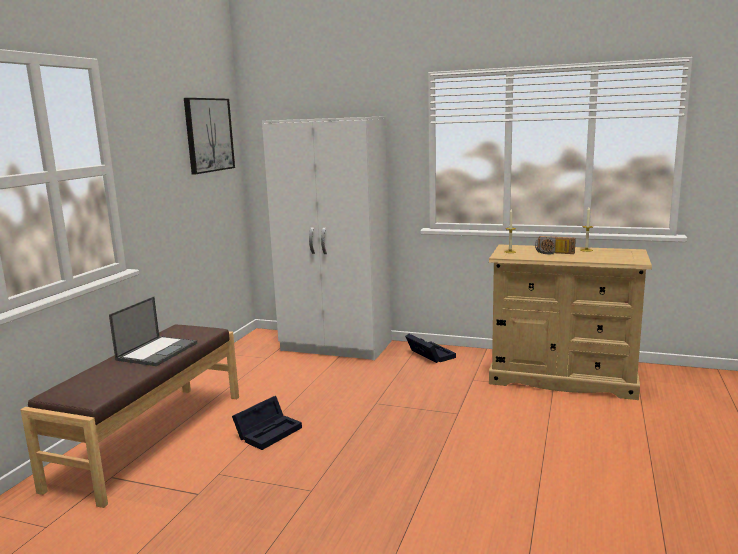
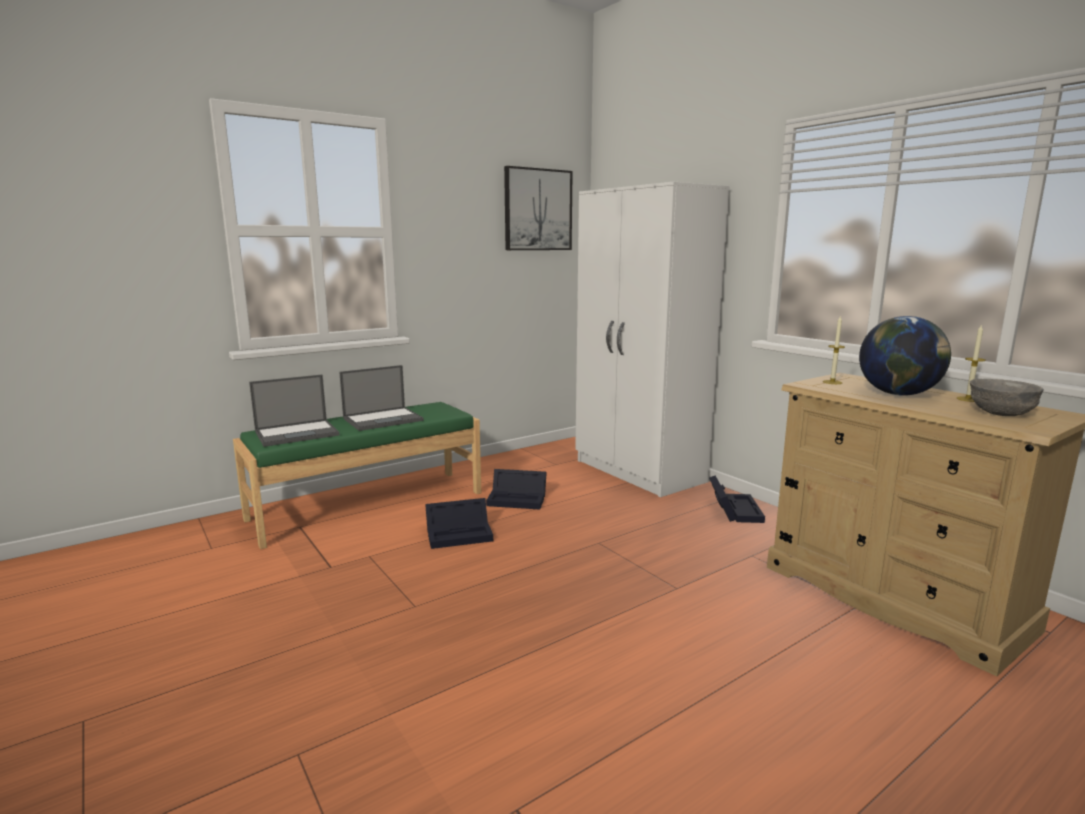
camera: 35 degrees right, 0 degrees up
(99, 384) = (298, 433): none -> laptop
(150, 438) = (367, 505): brown bench -> green bench
(276, 392) = (519, 499): none -> black storage box
(554, 253) = (898, 394): radio -> globe
(613, 255) = (1001, 413): none -> grey bowl

